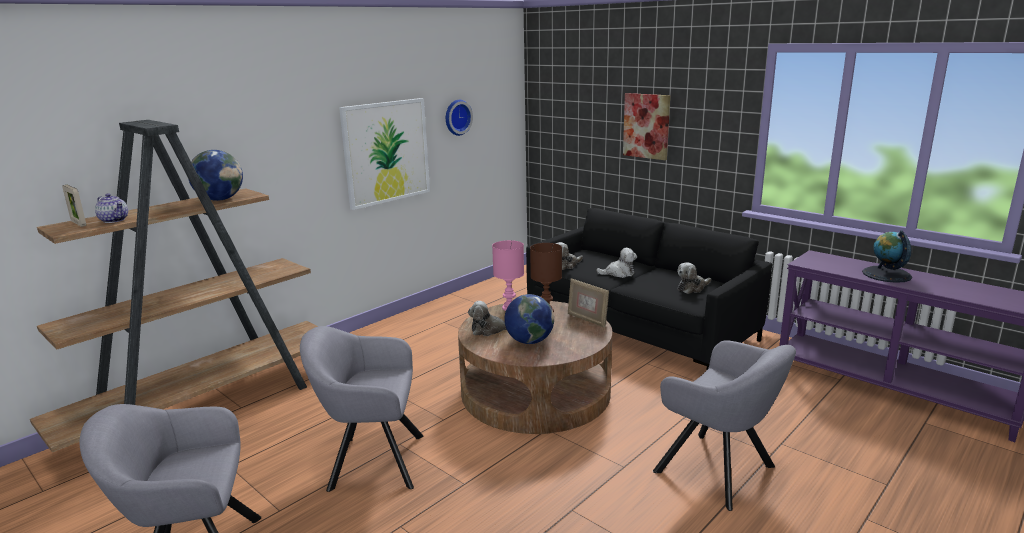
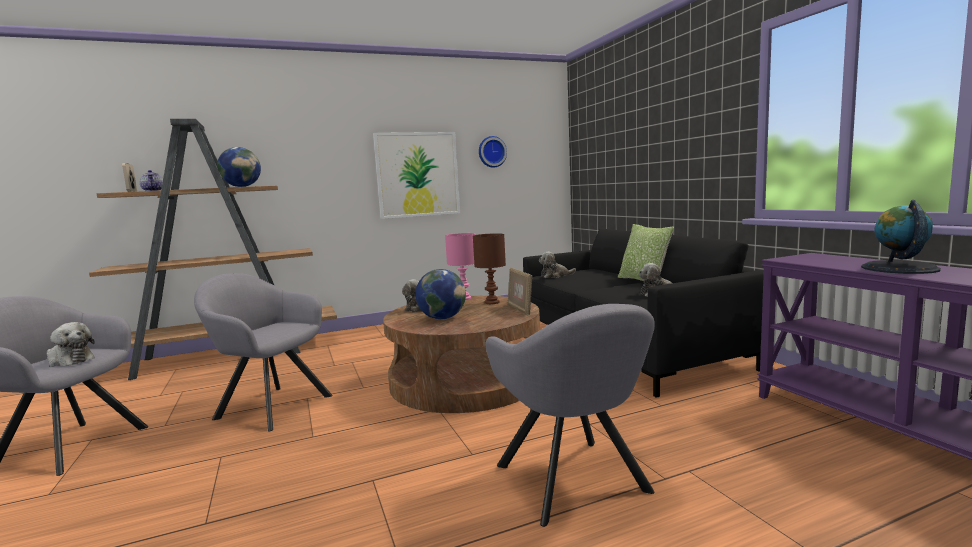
camera: 25 degrees right, 10 degrees down
(619, 273) = (597, 282): plush toy -> plush toy (69, 360)
(646, 126) = (655, 144): picture -> none
(658, 269) = (643, 281): none -> pillow

